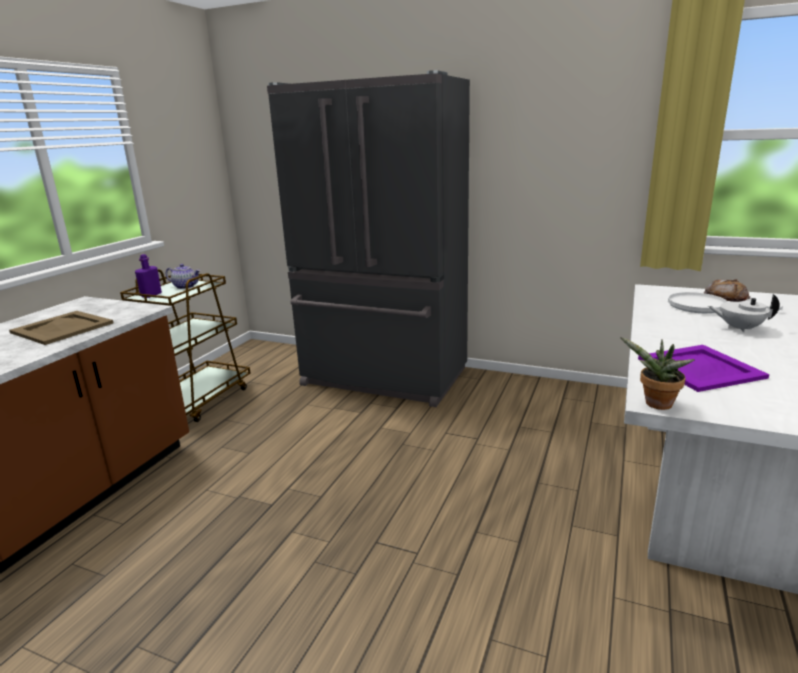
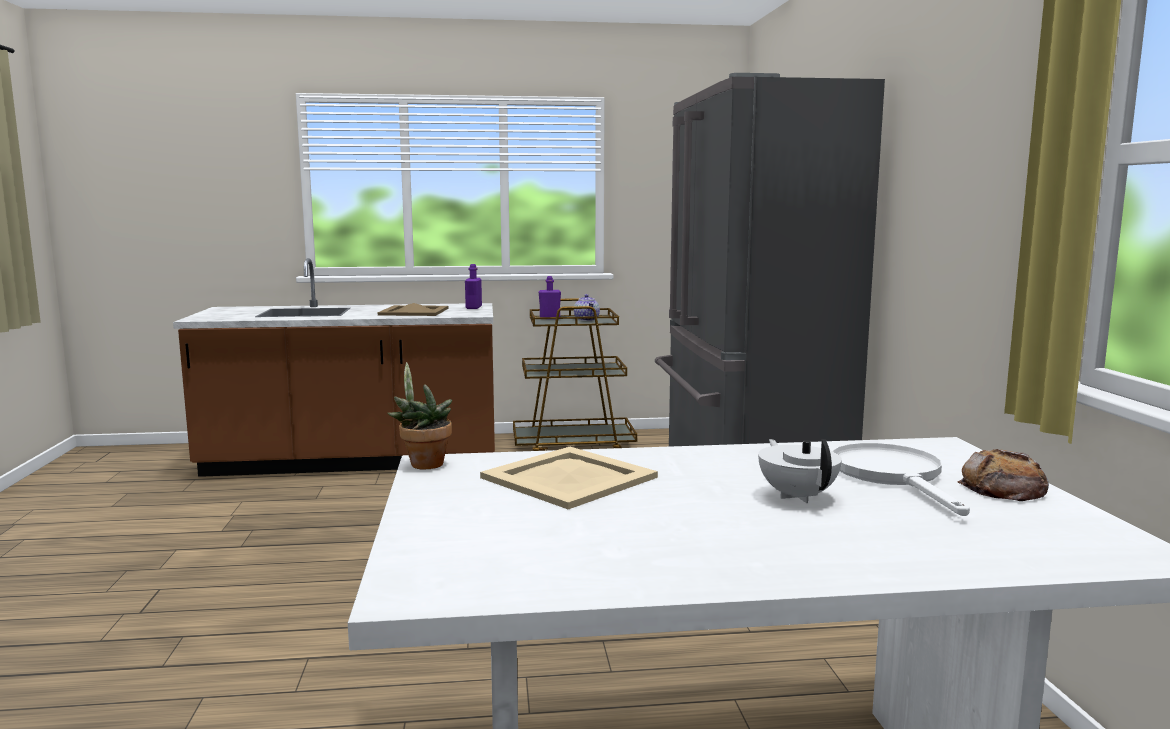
camera: 60 degrees right, 10 degrees down
(99, 305) = (473, 307): none -> purple bottle
(700, 368) = (567, 477): purple tray -> beige tray

